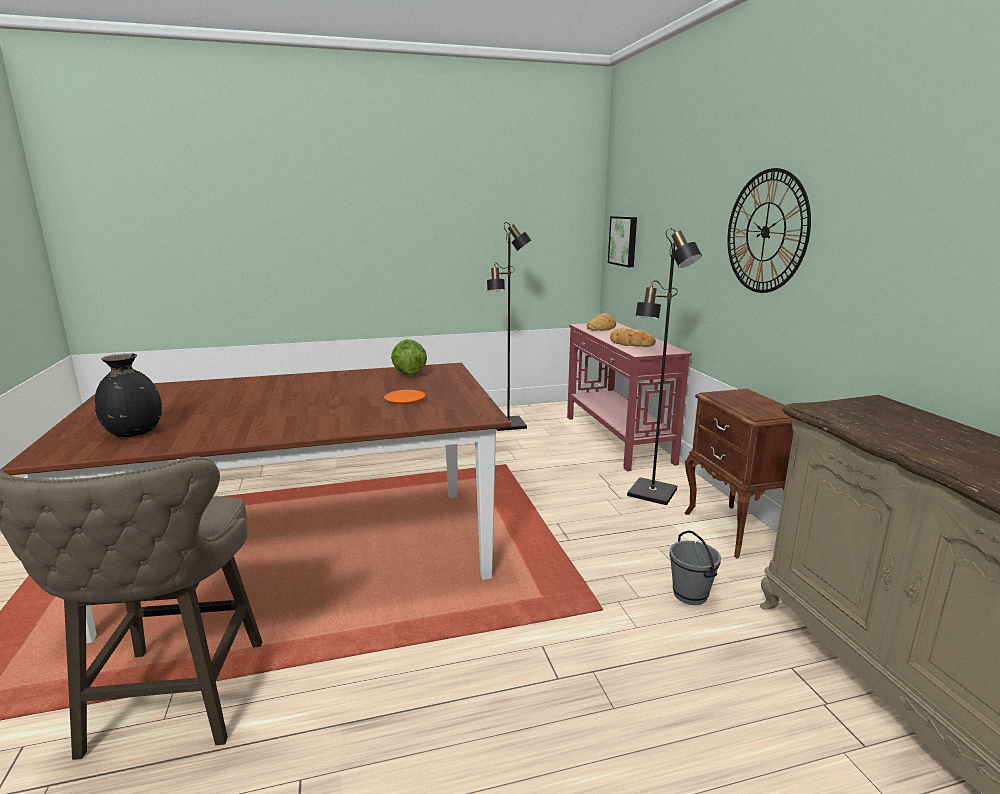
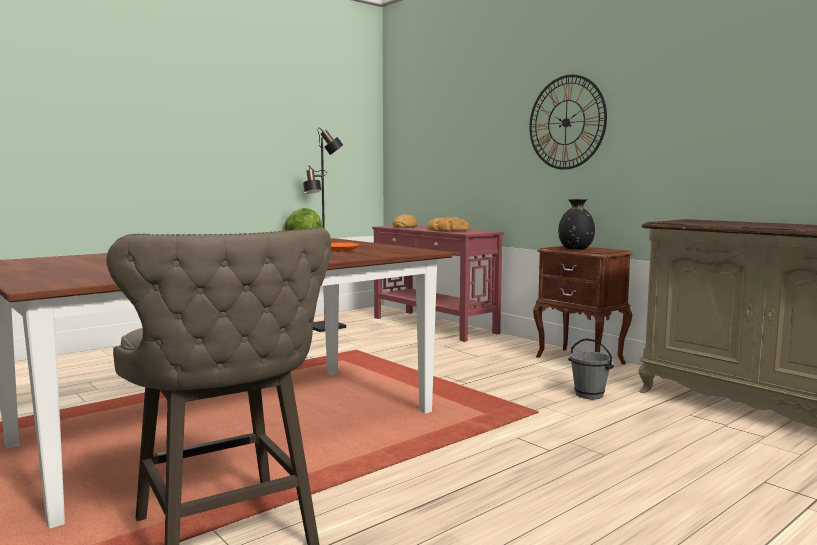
camera: 25 degrees left, 10 degrees down
(134, 432) = (107, 273): black vase -> black vase (575, 248)
(624, 241) = (411, 151): picture -> none
(652, 492) = (498, 350): black floor lamp -> none

